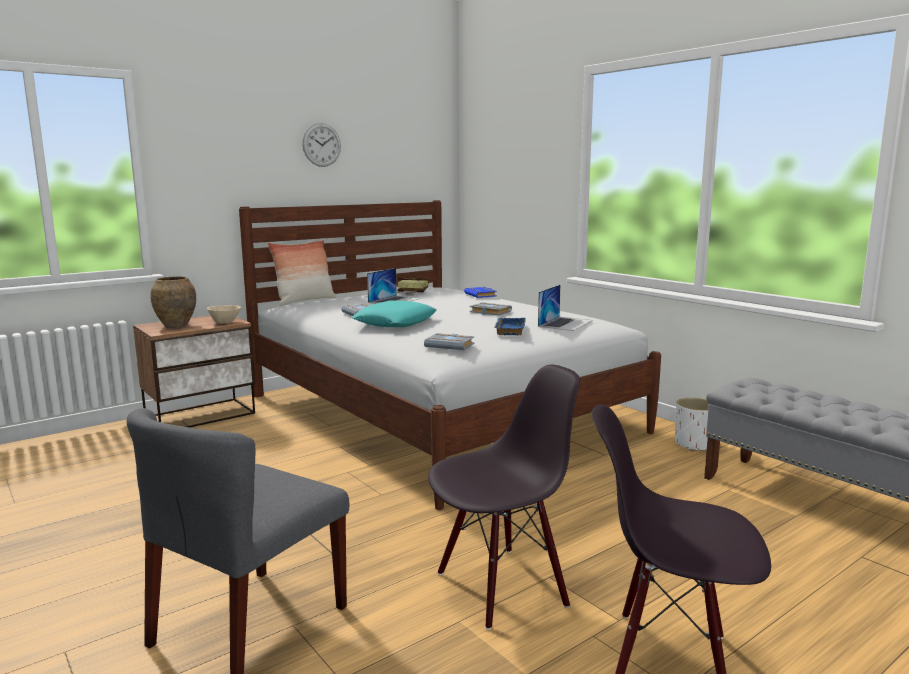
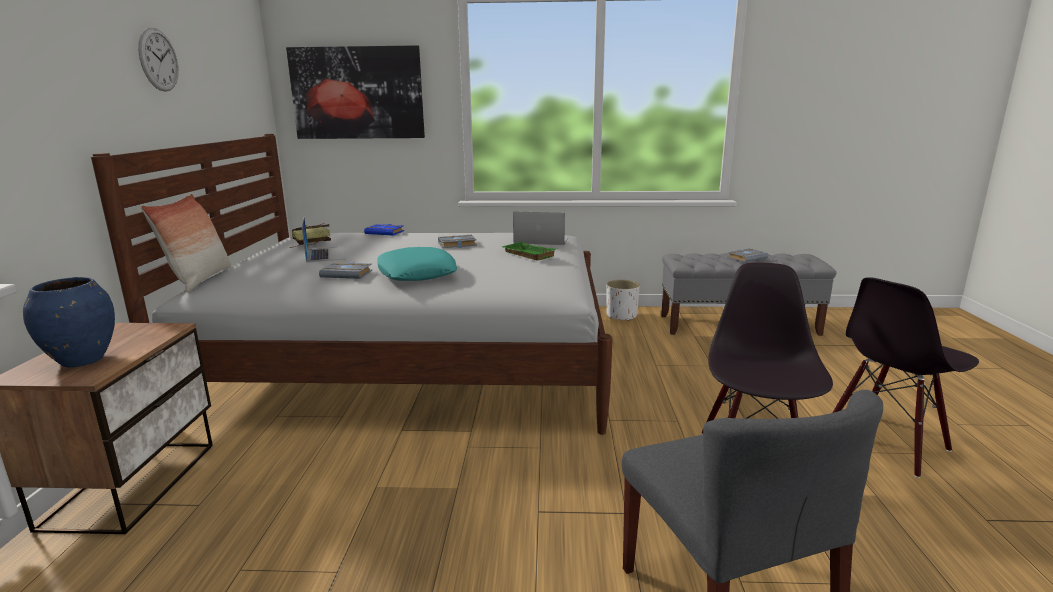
camera: 50 degrees left, 5 degrees up
(175, 326) = (81, 361): brown vase -> blue vase
(225, 322) = (154, 333): beige bowl -> none
(451, 345) = (540, 278): grey book -> grey book (746, 258)
(508, 166) = (357, 93): none -> picture
(508, 330) = (527, 255): blue tray -> green tray
(565, 323) = (541, 240): laptop -> laptop turned 60 degrees counterclockwise

